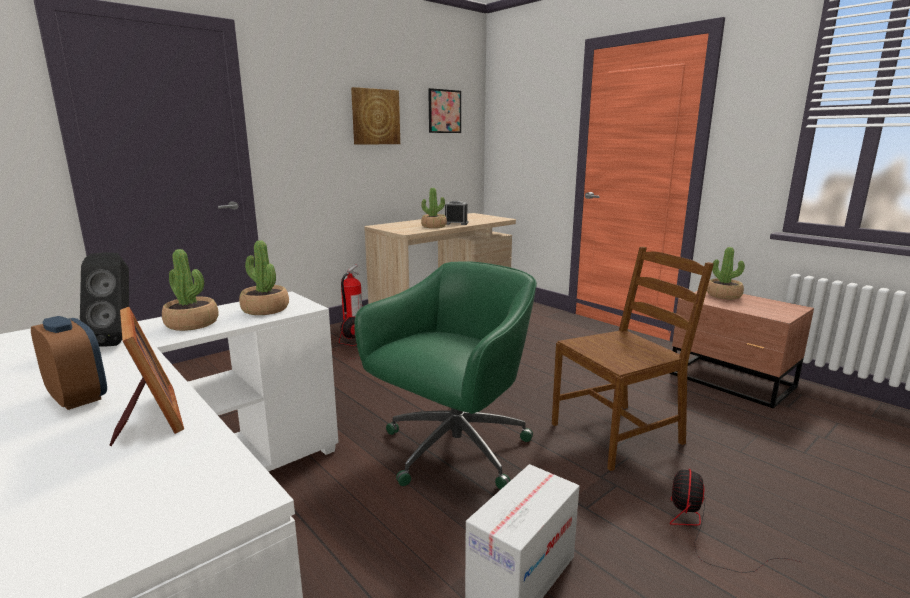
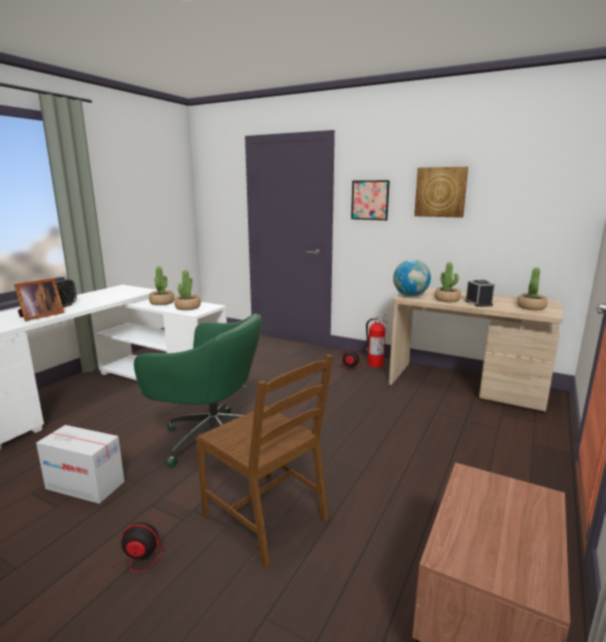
camera: 70 degrees right, 0 degrees up
(118, 340) = (121, 297): black speaker -> none
(403, 230) = (410, 295): none -> globe
(444, 111) = (534, 184): picture -> picture (370, 200)
(724, 295) = (521, 505): potted plant -> potted plant (531, 307)

